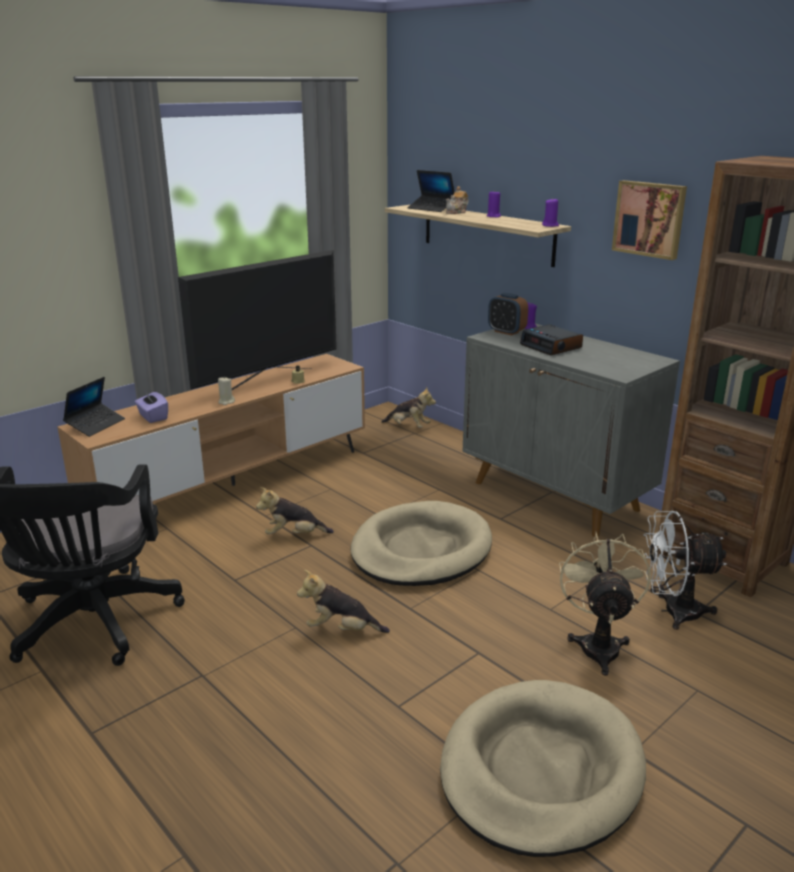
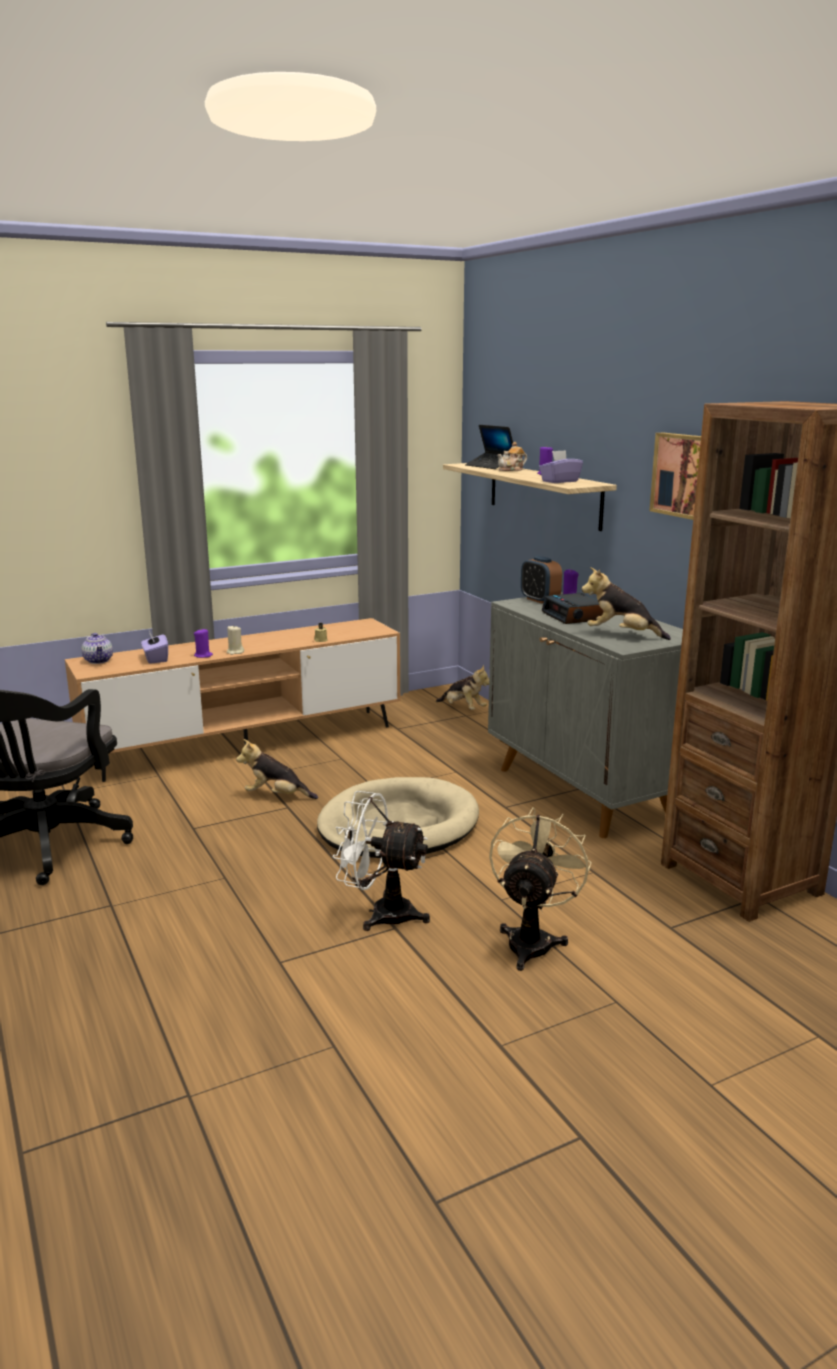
camera: 15 degrees right, 5 degrees down
(95, 425) = (99, 661): laptop -> teapot
(268, 380) = (292, 637): television -> none
(342, 629) = (269, 886): plush toy -> plush toy (621, 635)
(519, 224) = (559, 481): none -> purple tissue box
(540, 770) = (386, 1044): beige dog bed -> none
(550, 225) = (592, 483): purple candle -> purple candle (203, 655)
(672, 611) = (641, 922): white fan -> white fan (381, 913)

